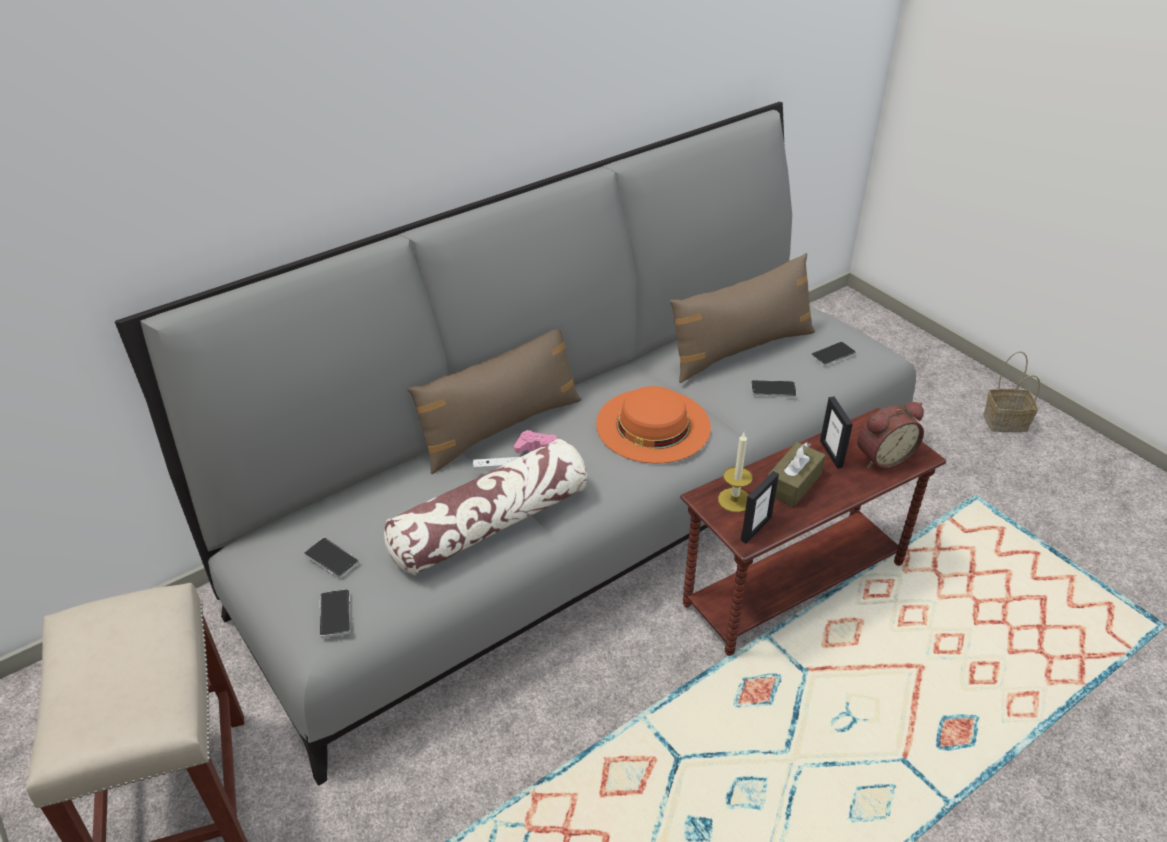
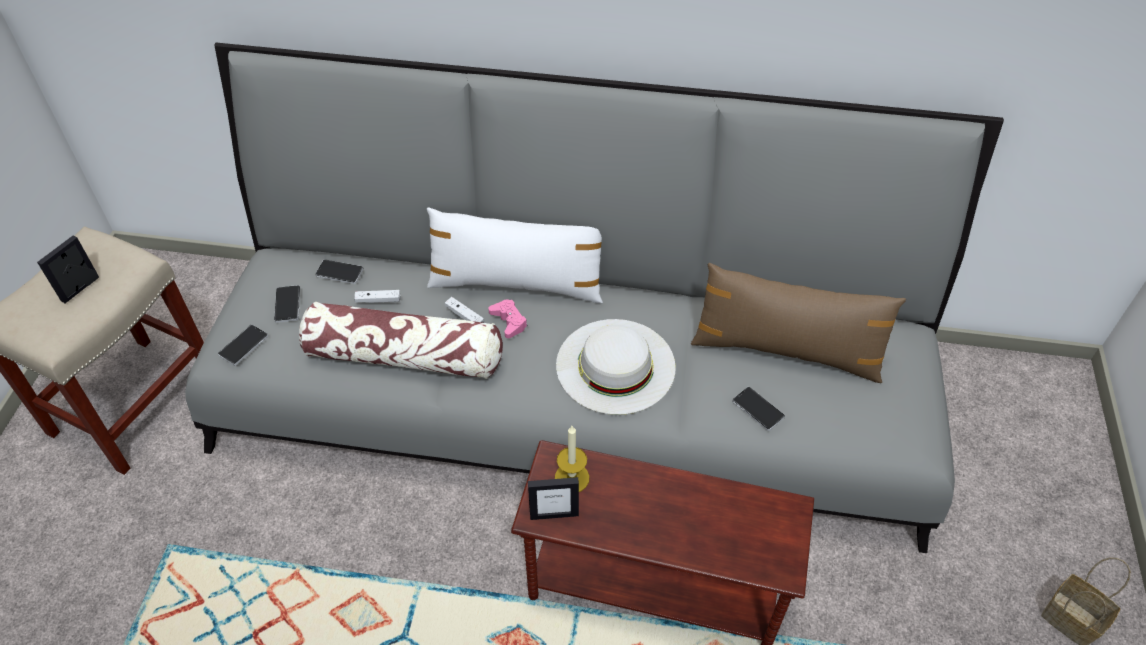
camera: 45 degrees right, 10 degrees up
(409, 504) = (378, 300): none -> white game controller
(500, 427) = (516, 284): brown pillow -> white pillow
(653, 425) = (615, 365): orange hat -> white hat
(793, 483) = (637, 503): brown tissue box -> none
(831, 454) = (706, 504): picture frame -> picture frame (80, 289)
(833, 355) = (862, 417): phone -> phone (339, 273)
(882, 457) = (747, 544): alarm clock -> none

